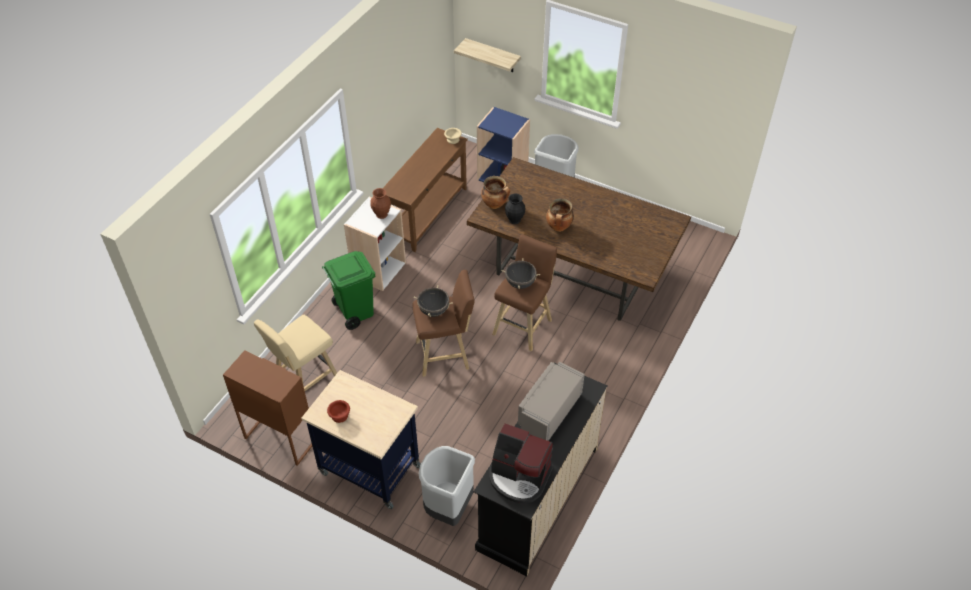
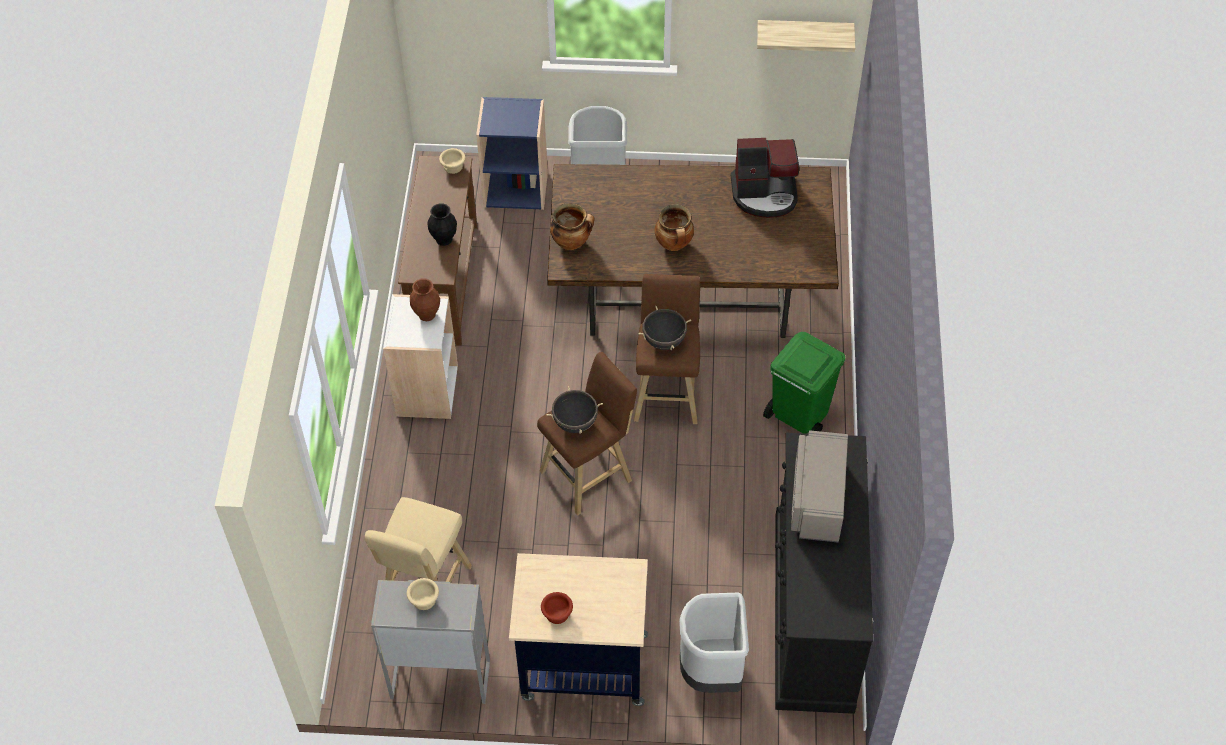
camera: 25 degrees left, 5 degrees up
(263, 373) = (425, 600): none -> beige bowl
(280, 438) = (439, 678): brown cabinet -> grey cabinet
(354, 312) = (430, 463): green trash can -> green trash can (798, 417)
(492, 56) = (464, 26): shelf -> shelf (804, 33)
(514, 219) = (610, 255): black vase -> black vase (444, 238)
(519, 477) = (830, 595): coffee machine -> coffee machine (765, 194)

